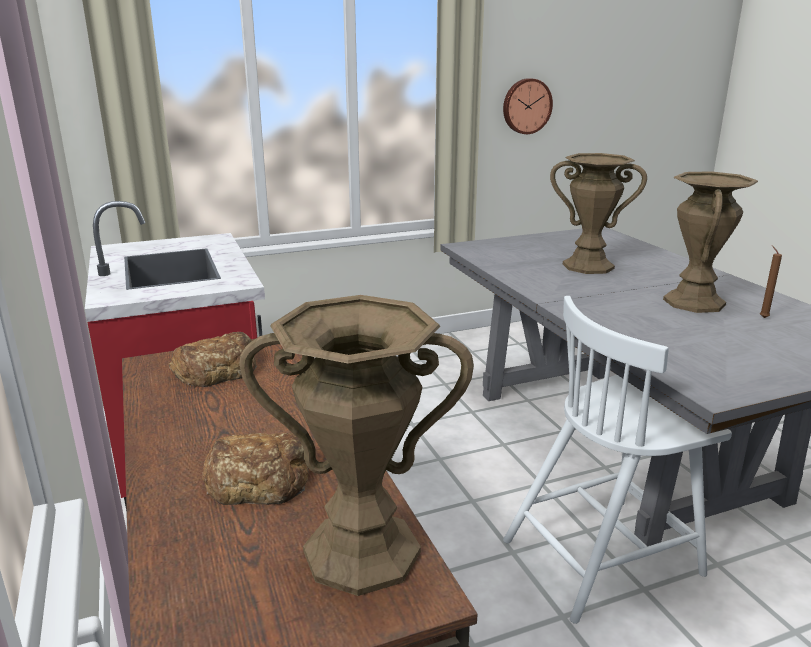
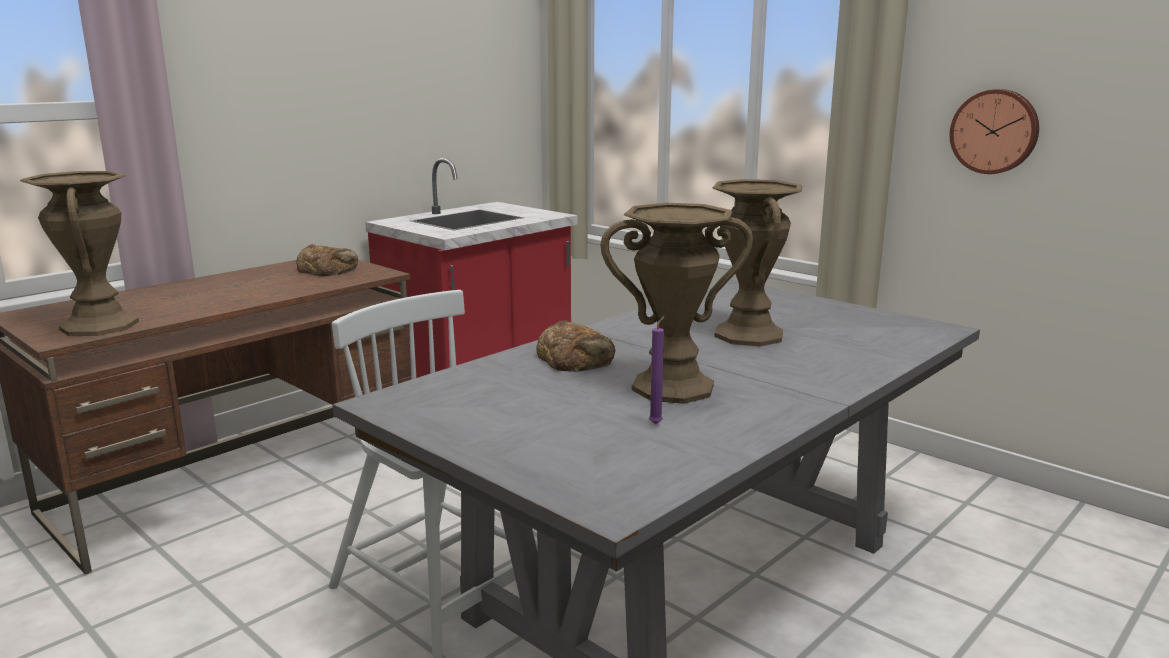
camera: 65 degrees right, 5 degrees down
(259, 477) = (180, 299): bread -> bread (576, 358)
(762, 317) = (657, 423): brown candle -> purple candle

